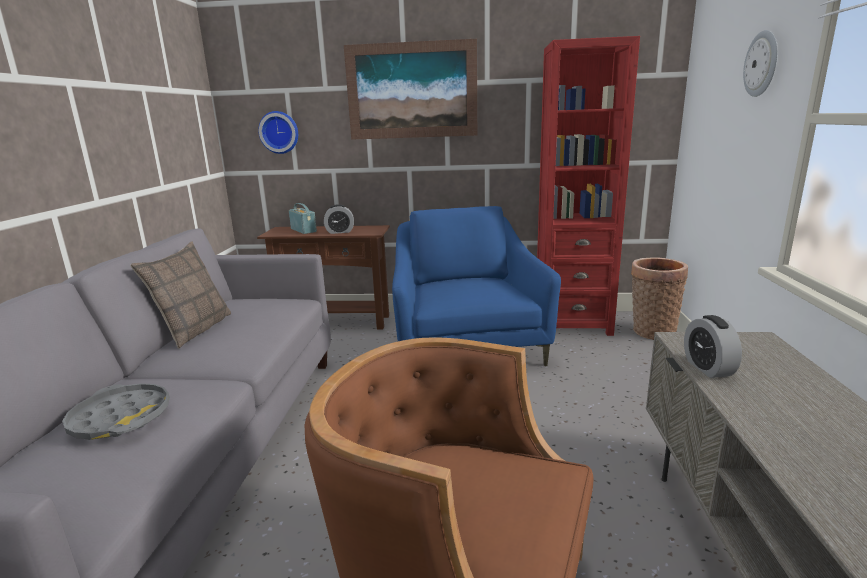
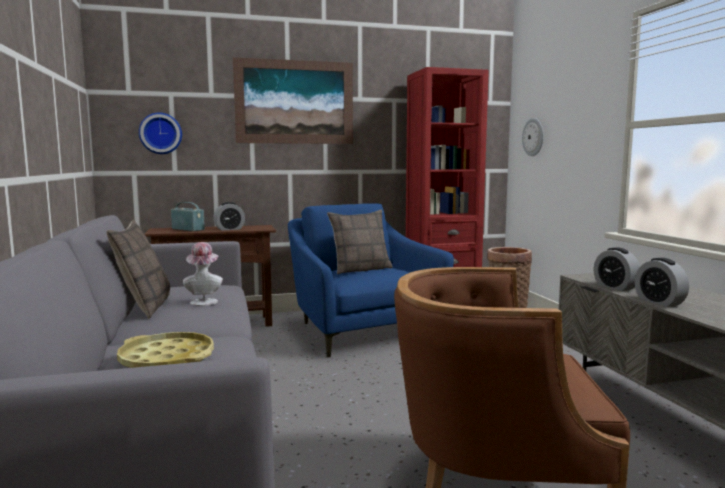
camera: 20 degrees left, 10 degrees down
(121, 418) = (167, 359): grey tray -> yellow tray
(247, 328) = (204, 301): none -> hat
(459, 284) = (360, 269): none -> pillow
(745, 412) = (659, 302): none -> alarm clock
(762, 64) = (582, 92): wall clock -> wall clock (533, 137)

